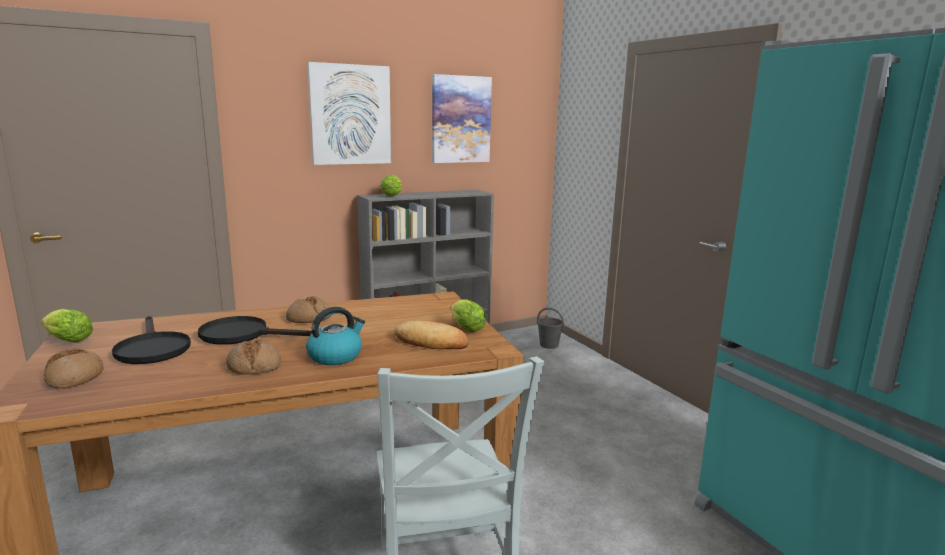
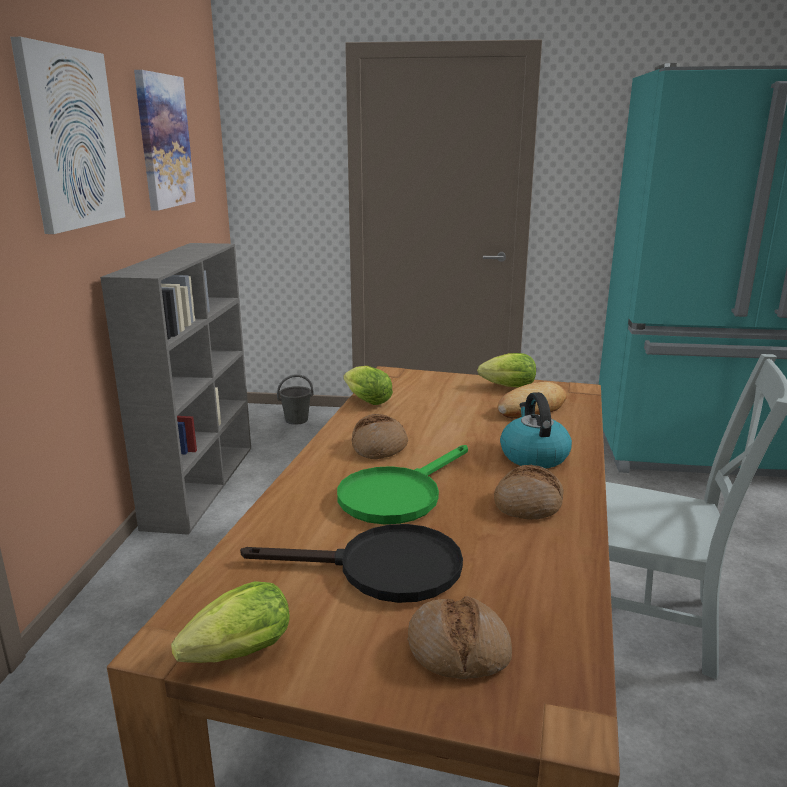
camera: 55 degrees left, 5 degrees up
(243, 335) = (397, 495): black frying pan -> green frying pan
(392, 195) = (151, 267): lettuce -> lettuce (365, 400)

